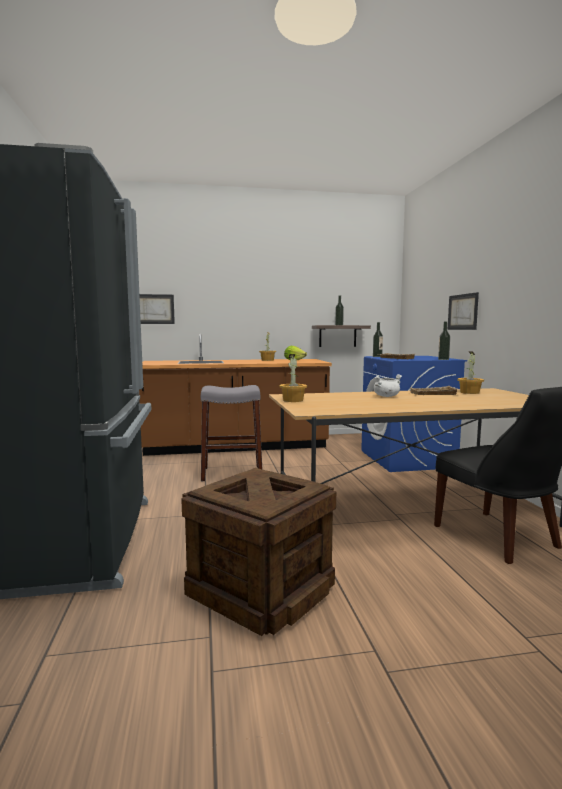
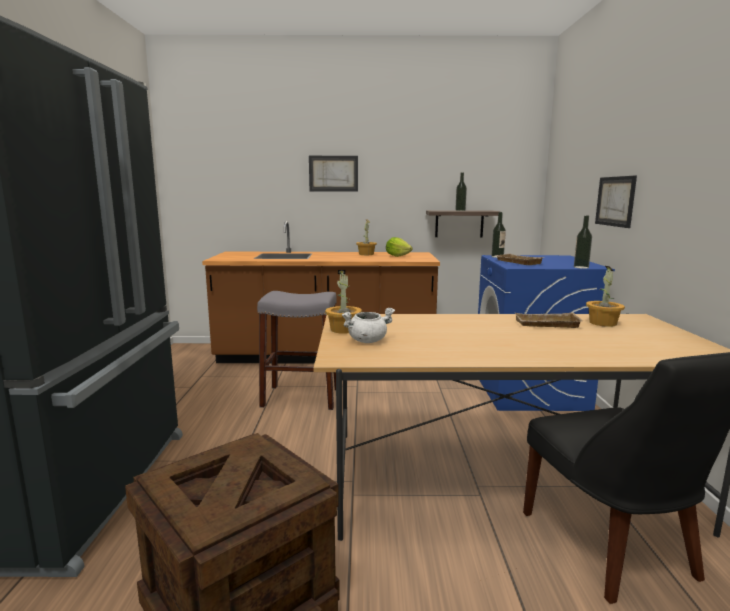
camera: 10 degrees right, 5 degrees up
(153, 309) = (234, 190): picture -> picture (333, 173)
(386, 396) = (476, 326): white cooking pot -> white cooking pot (367, 341)

